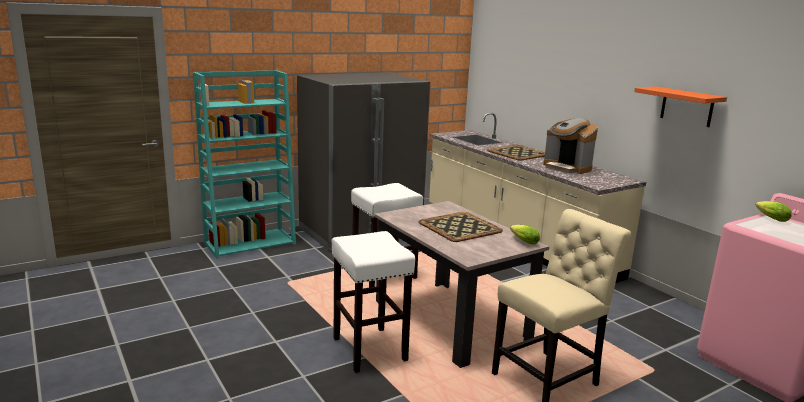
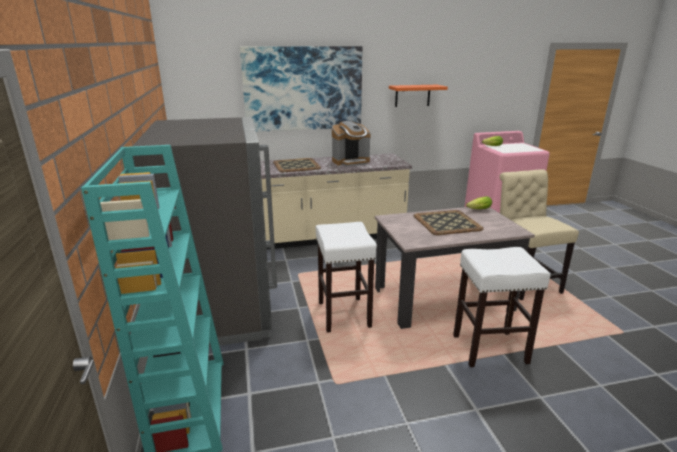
camera: 70 degrees left, 5 degrees up
(565, 74) = (303, 89): none -> picture

